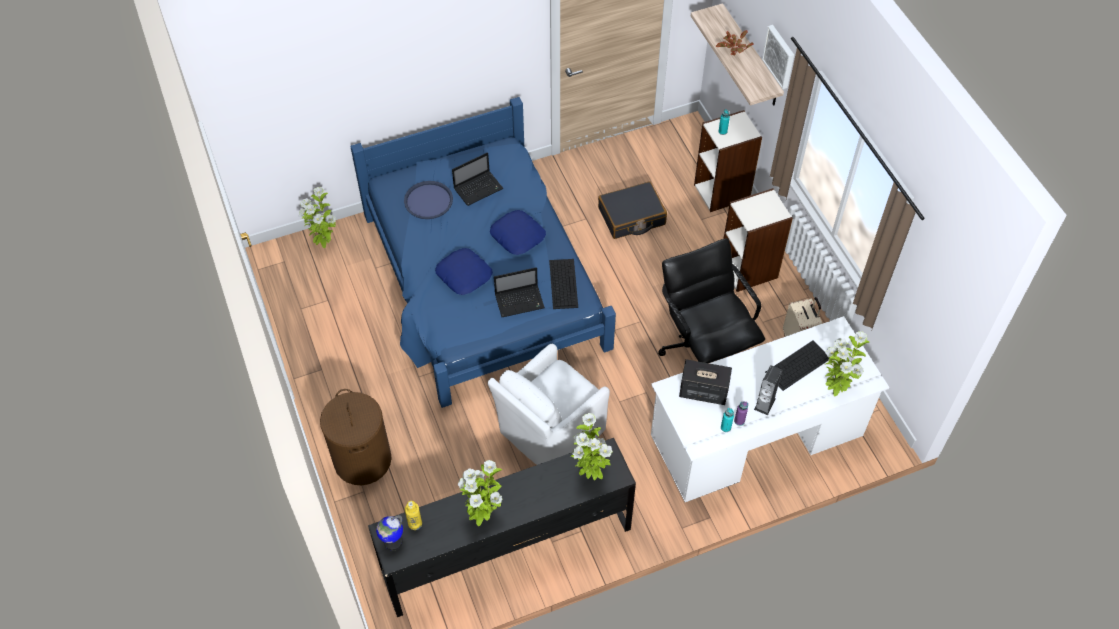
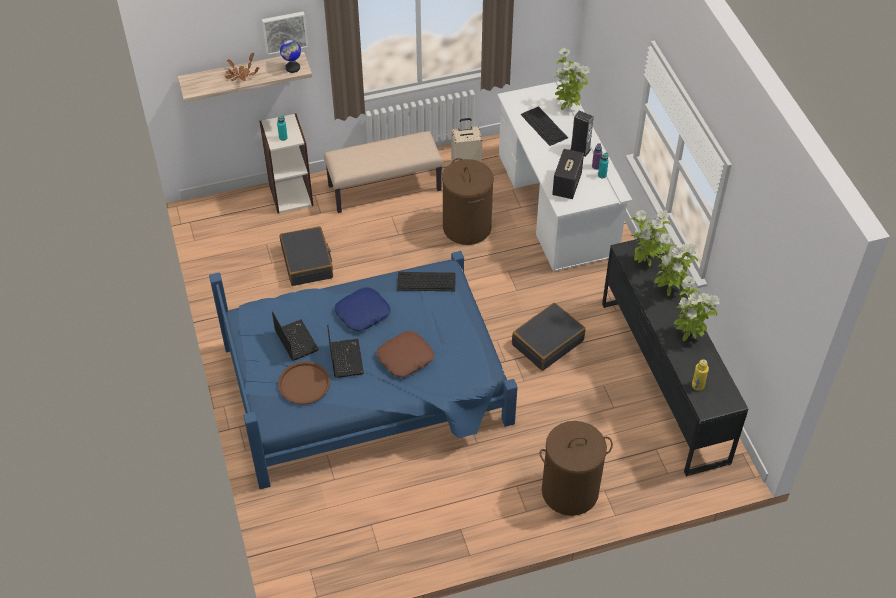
camera: 85 degrees left, 5 degrees down
(324, 243) = (290, 529): potted plant -> potted plant (668, 290)
(392, 541) = (716, 402): globe -> globe (292, 68)
(428, 200) = (304, 383): blue tray -> brown tray
(464, 275) = (405, 357): blue pillow -> brown pillow
(520, 301) = (443, 314): laptop -> laptop (345, 358)
(549, 433) = (547, 342): white armchair -> black suitcase
(704, 349) = (466, 227): black office chair -> brown laundry basket
(749, 270) = (385, 187): bookcase -> beige bench

